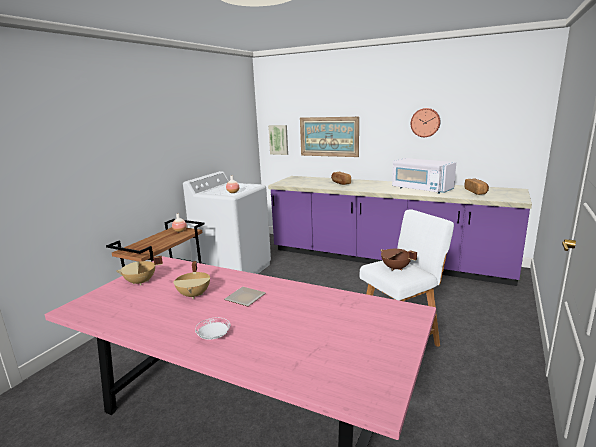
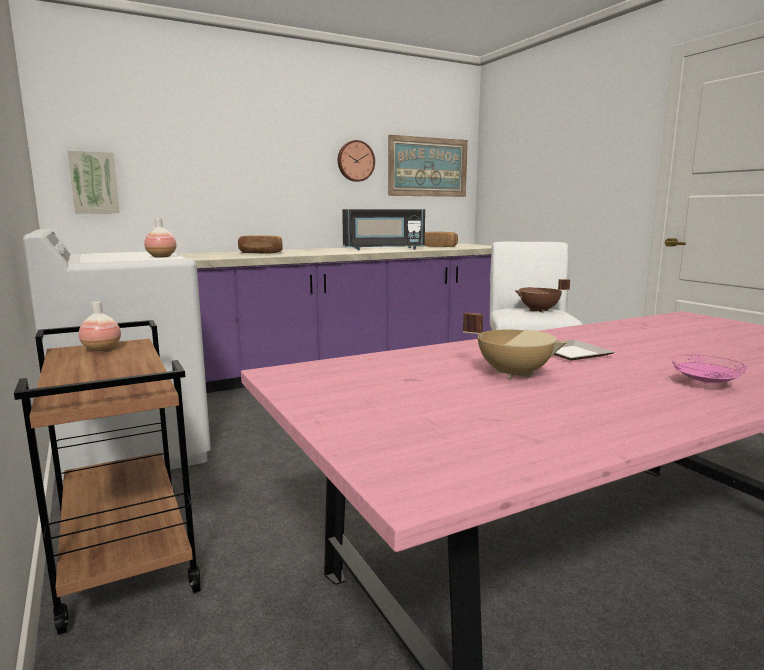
camera: 55 degrees left, 5 degrees down
(141, 282) = (369, 399): beige cooking pot -> none
(214, 336) = (704, 384): white plate -> pink plate
(329, 136) = (207, 178): picture -> picture (428, 167)
(421, 189) = (383, 249): white microwave -> black microwave

